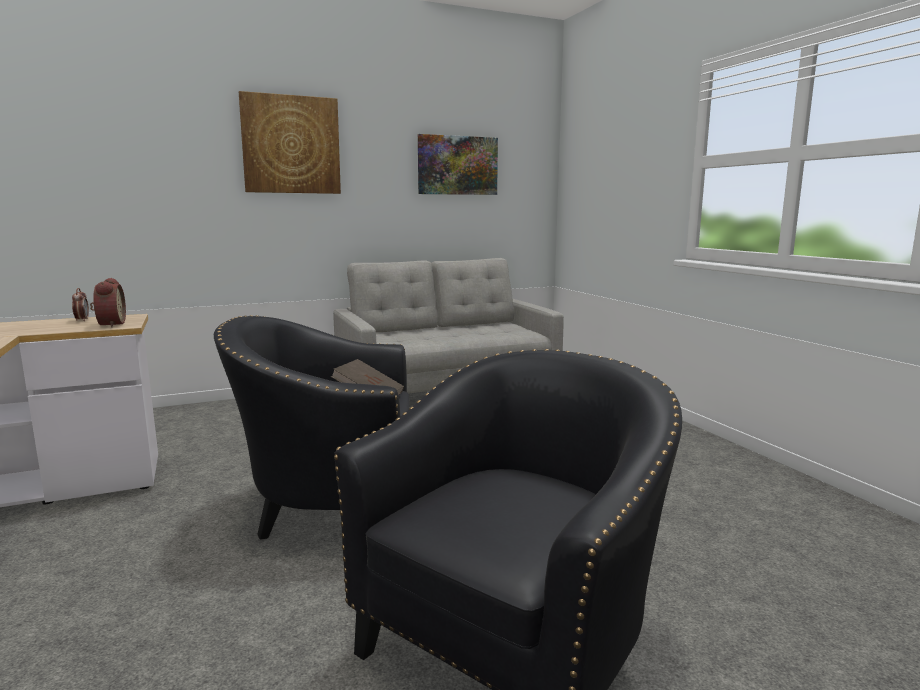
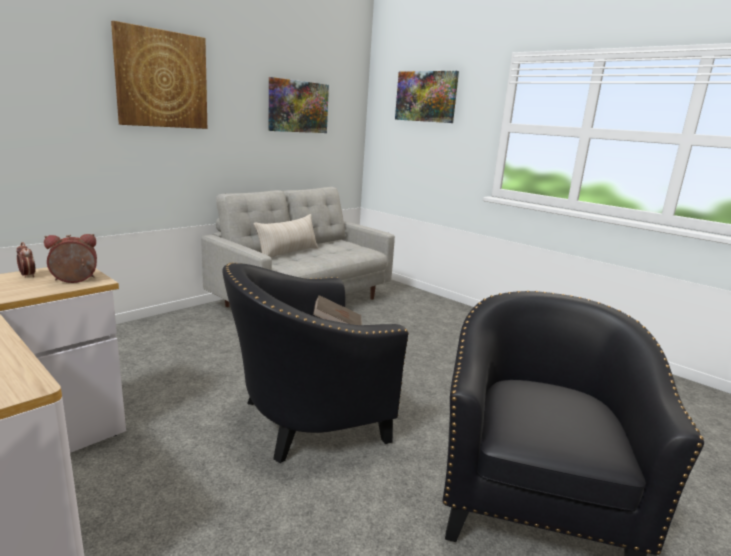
camera: 25 degrees left, 5 degrees up
(109, 324) = (75, 280): alarm clock -> alarm clock turned 75 degrees counterclockwise
(424, 332) = (288, 253): none -> beige pillow
(614, 138) = (426, 96): none -> picture

